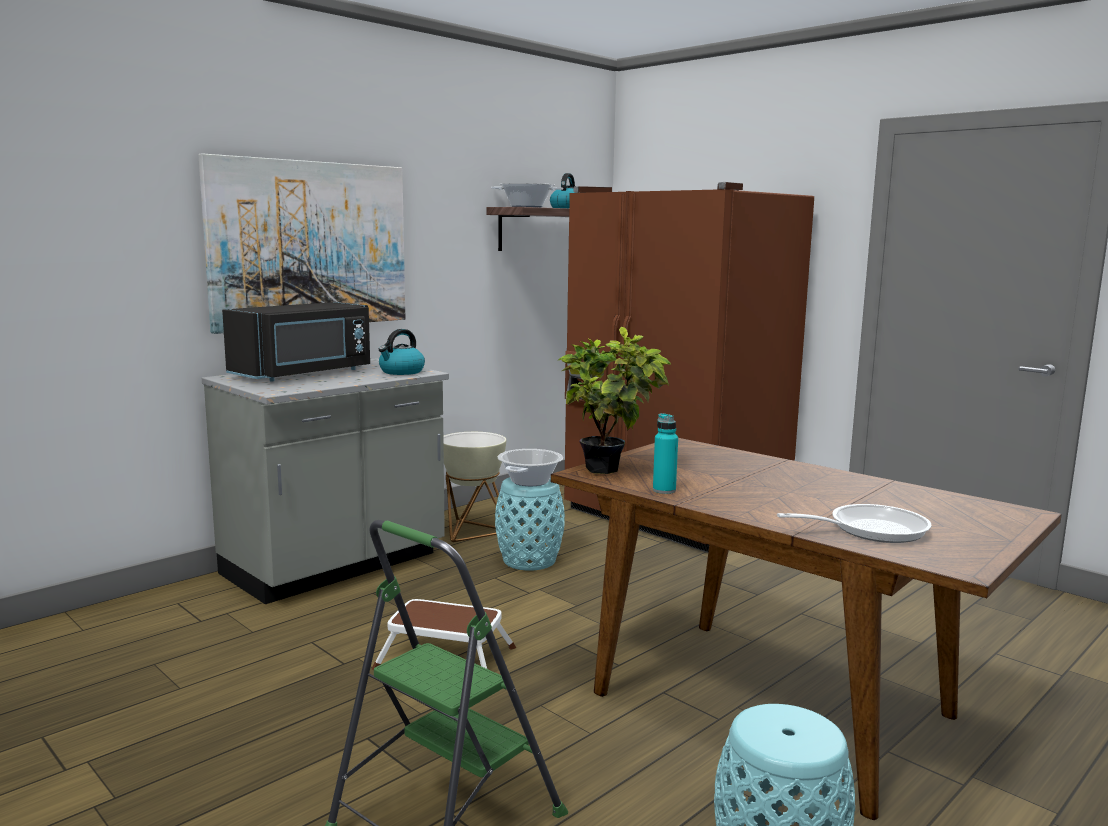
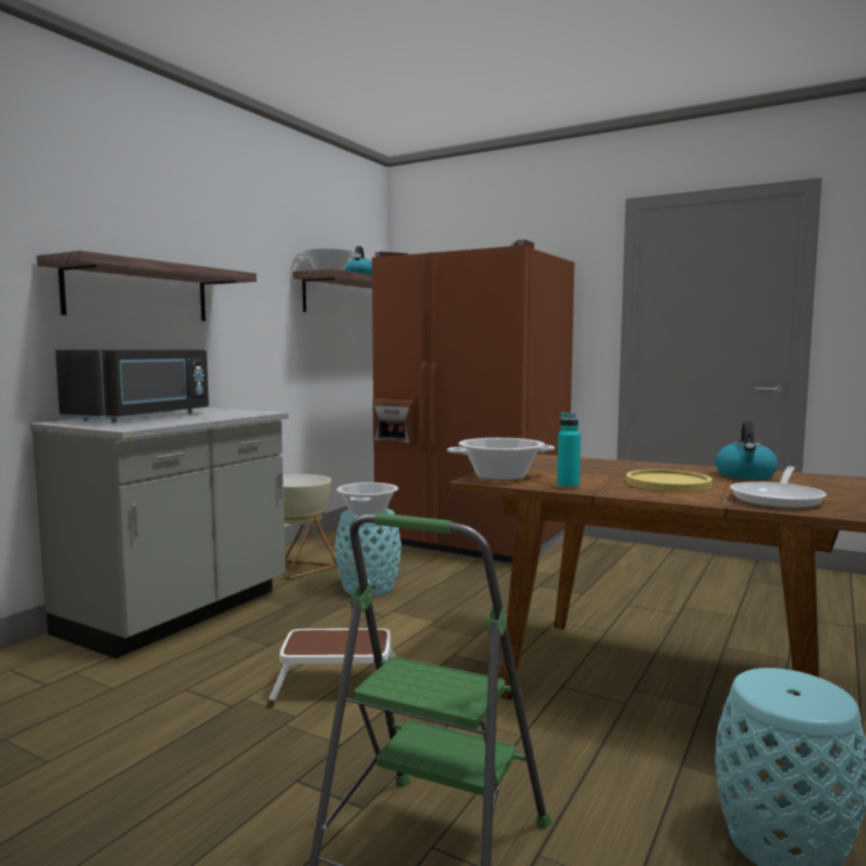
camera: 15 degrees left, 5 degrees down
(310, 245) = (138, 292): picture -> shelf
(401, 372) = (241, 413): kettle -> kettle (745, 475)
(611, 470) = (500, 476): potted plant -> cooking pot
(777, 496) = (668, 483): none -> yellow plate
(869, 530) = (778, 499): frying pan -> frying pan turned 150 degrees clockwise

